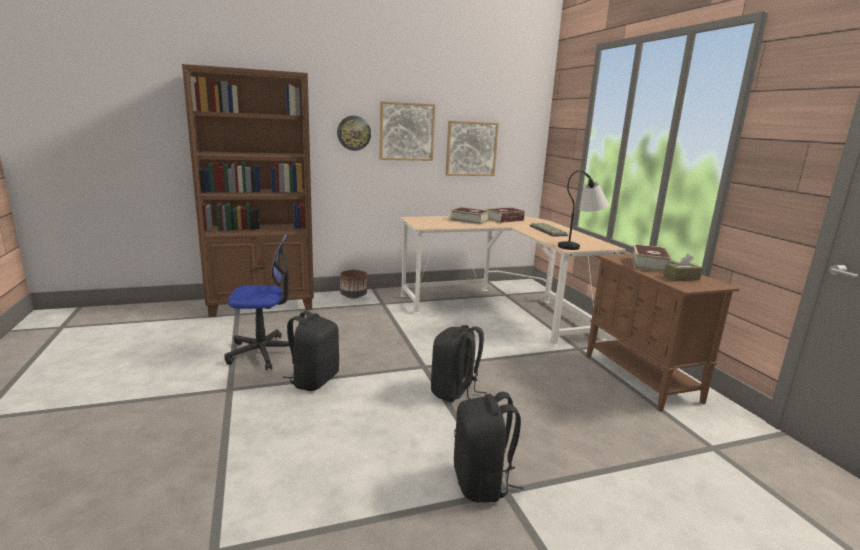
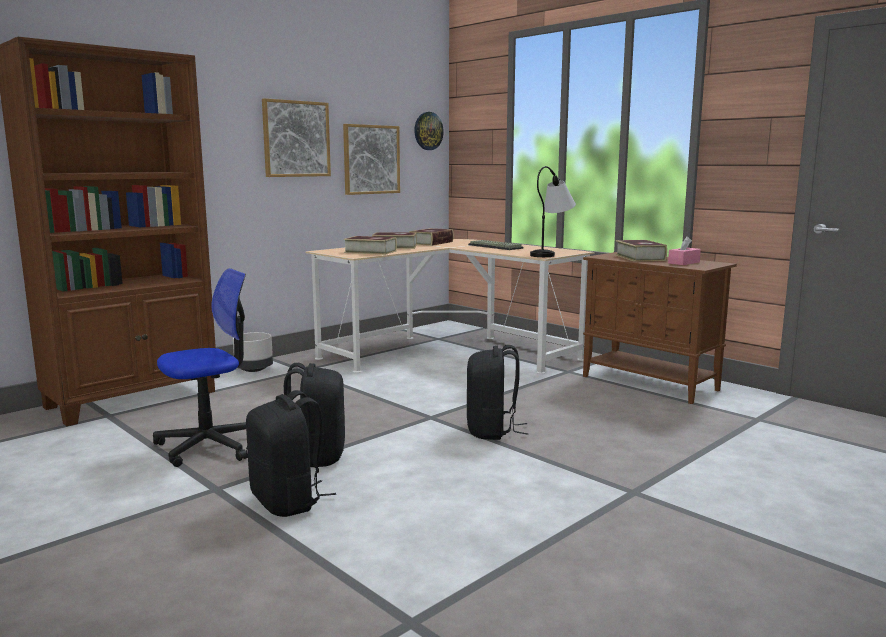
camera: 25 degrees left, 5 degrees down
(353, 296) = (254, 369): brown planter -> grey planter
(354, 133) = (231, 142): wall clock -> wall clock (428, 131)
(441, 223) = (370, 252): none -> book
(482, 483) = (606, 491): black backpack -> black backpack (288, 501)
(681, 278) = (683, 263): brown tissue box -> pink tissue box

